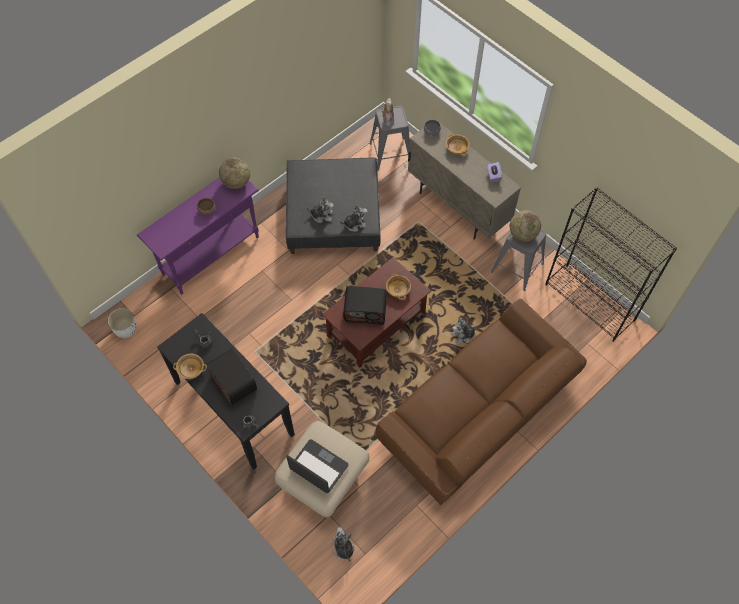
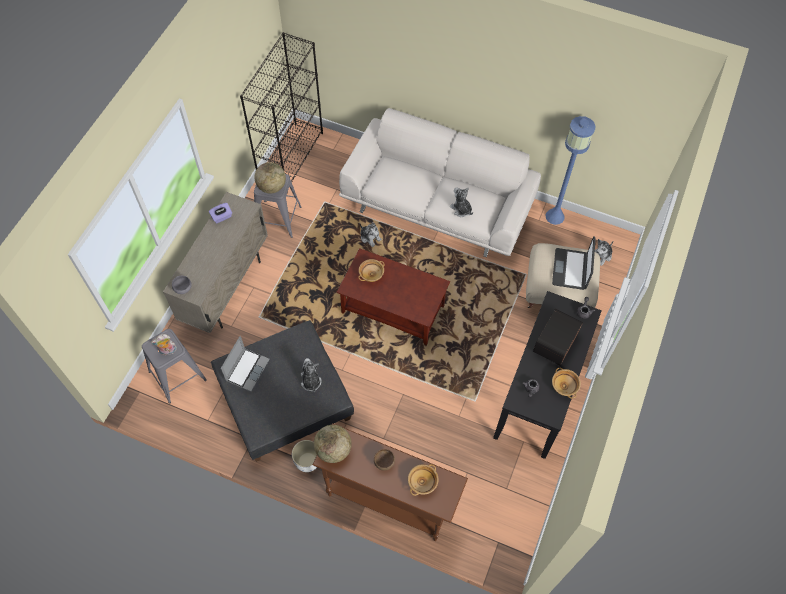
camera: 115 degrees left, 0 degrees up
(125, 329) = (517, 542): white planter -> white planter (307, 461)
(211, 255) = (388, 500): purple console table -> brown console table
(354, 224) = (307, 346): plush toy -> plush toy (461, 209)
(355, 177) = (247, 369): none -> laptop
(365, 311) = (407, 291): radio -> none
(413, 525) = (555, 216): none -> blue floor lamp
(456, 148) = (197, 258): beige bowl -> beige bowl (422, 482)
(477, 413) = (438, 205): brown sofa -> white sofa

